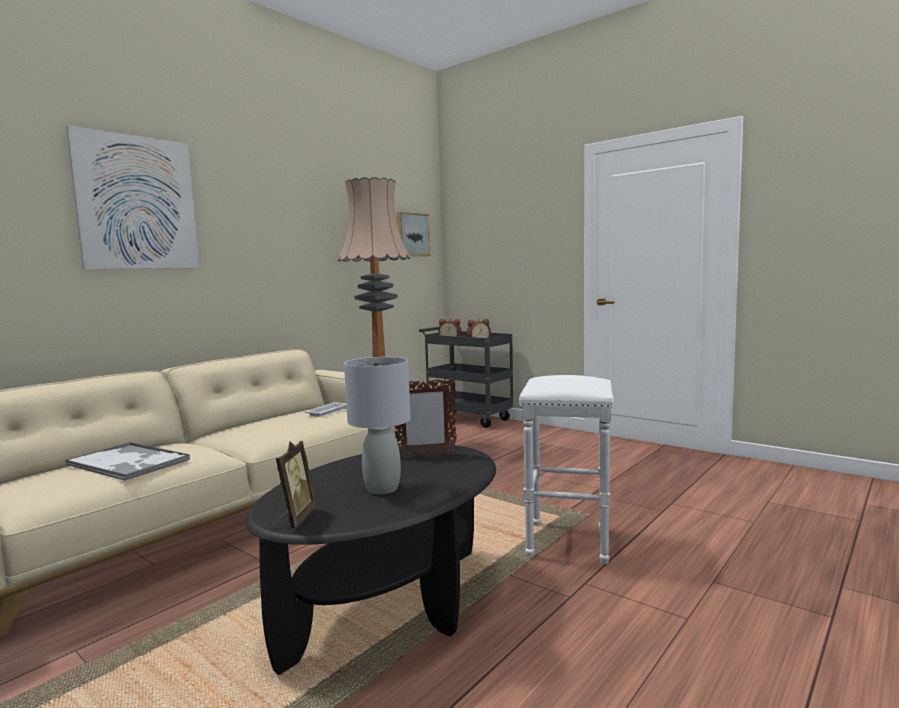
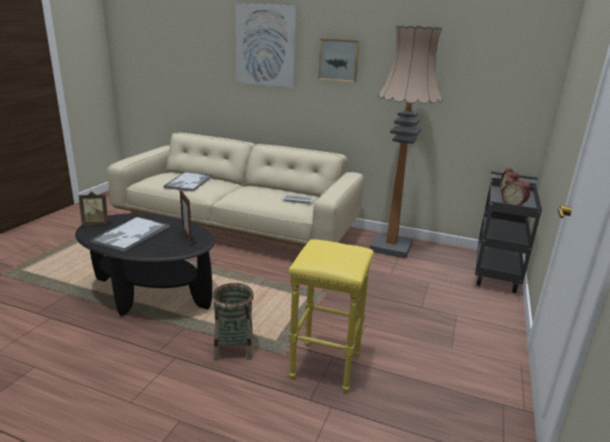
camera: 70 degrees right, 15 degrees up
(383, 489) = (131, 235): grey table lamp -> tray
(412, 234) = (510, 74): picture -> picture (339, 60)
(569, 542) = (234, 348): white stool -> basket
(610, 498) = (326, 367): none -> yellow stool

